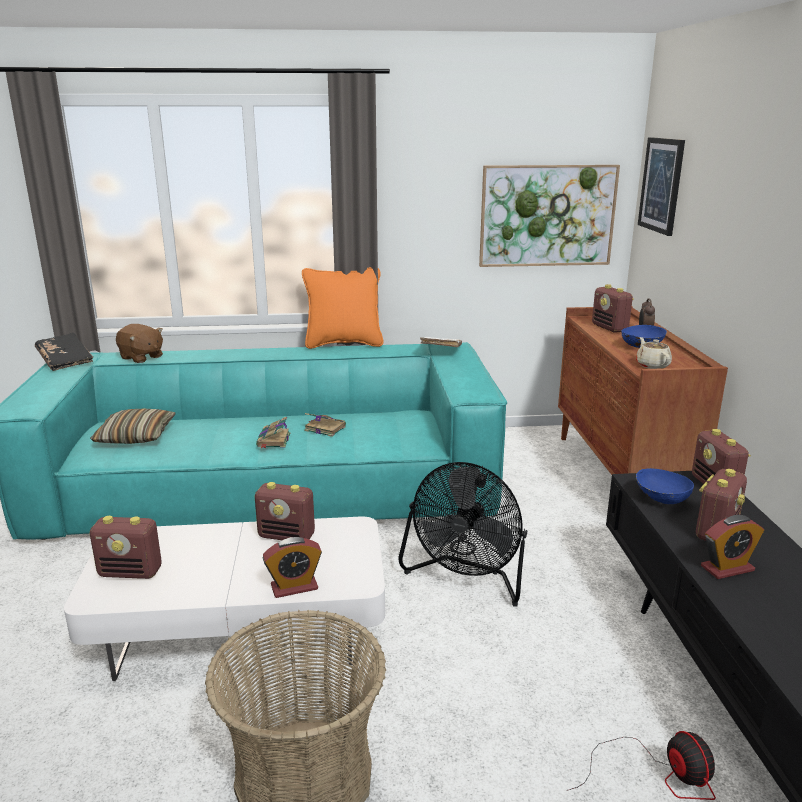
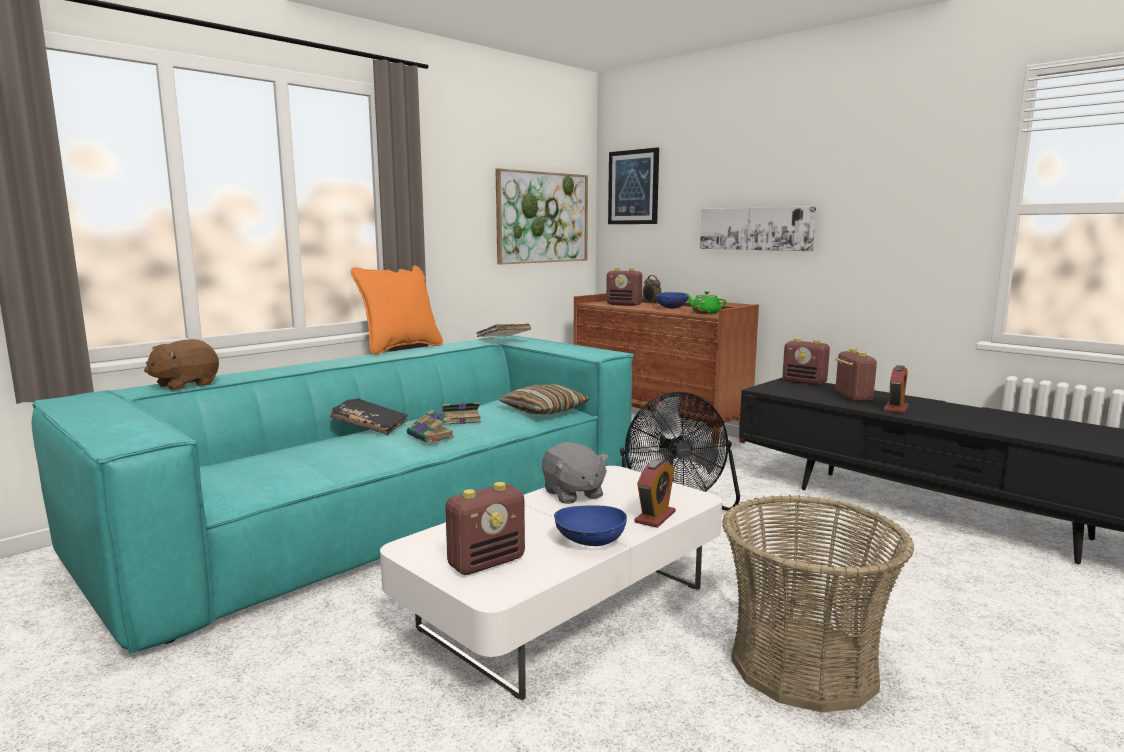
camera: 40 degrees left, 10 degrees down
(65, 361) = (73, 401): black book -> black book (370, 427)
(136, 436) = (257, 469): pillow -> pillow (544, 410)
(141, 357) = (185, 385): brown plush toy -> brown plush toy turned 135 degrees clockwise
(287, 536) = (573, 494): radio -> grey plush toy
(652, 365) = (705, 313): beige teapot -> green teapot
(657, 775) = (953, 556): fan -> none
(661, 499) = (795, 393): blue bowl -> blue bowl (589, 543)
(742, 269) = (755, 229): none -> picture

